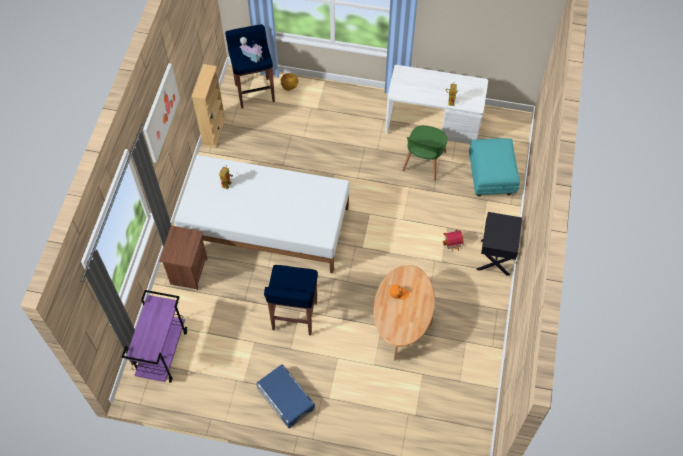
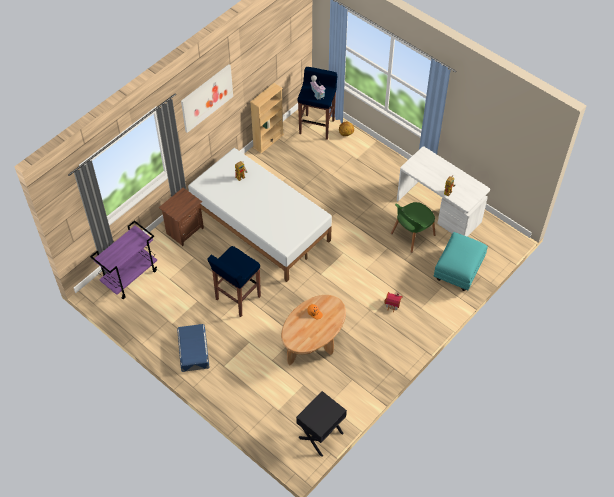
camera: 30 degrees right, 5 degrees down
(495, 257) = (419, 331): black nightstand -> black nightstand (321, 435)

